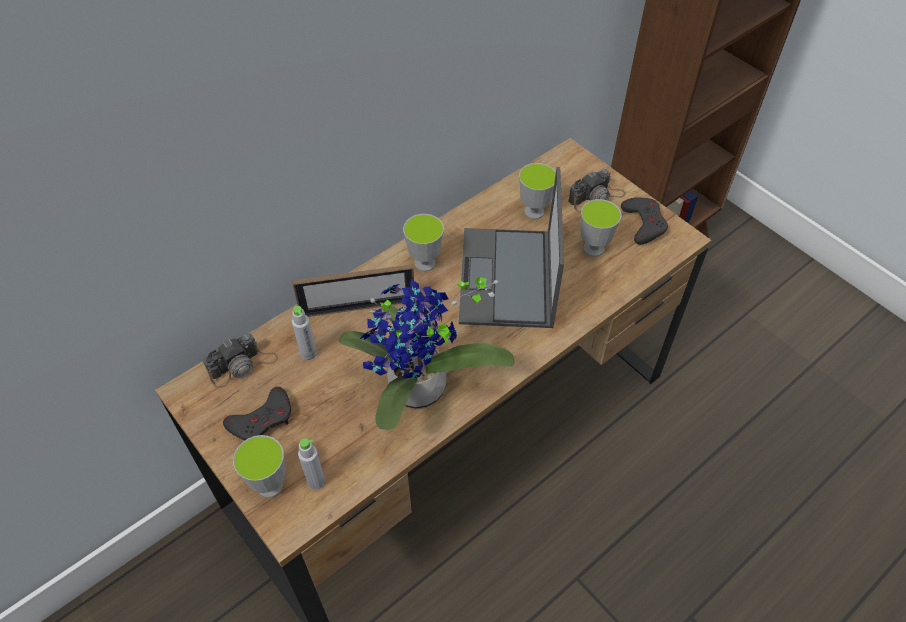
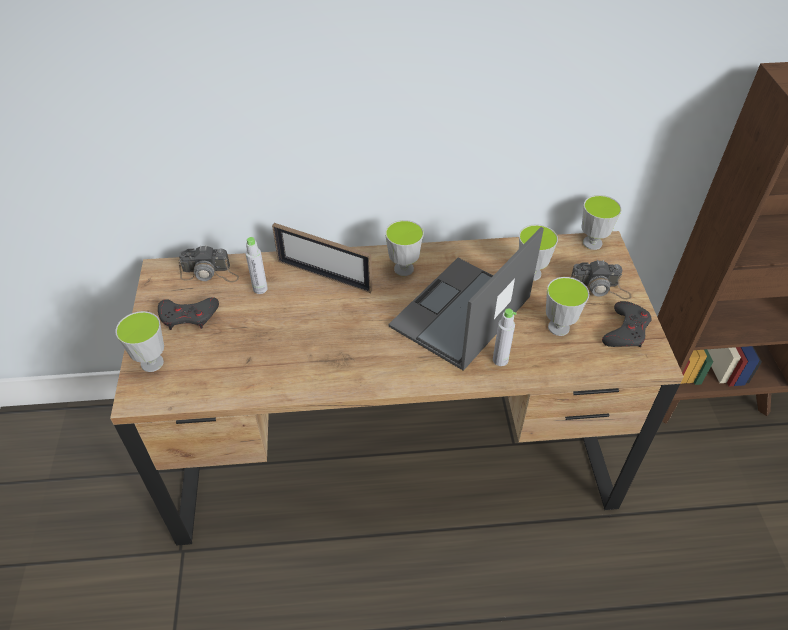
camera: 35 degrees right, 5 degrees down
(316, 481) = (183, 378): grey bottle -> grey bottle (500, 360)
(418, 395) = (309, 361): potted plant -> none
(559, 159) = (592, 243): none -> cup

